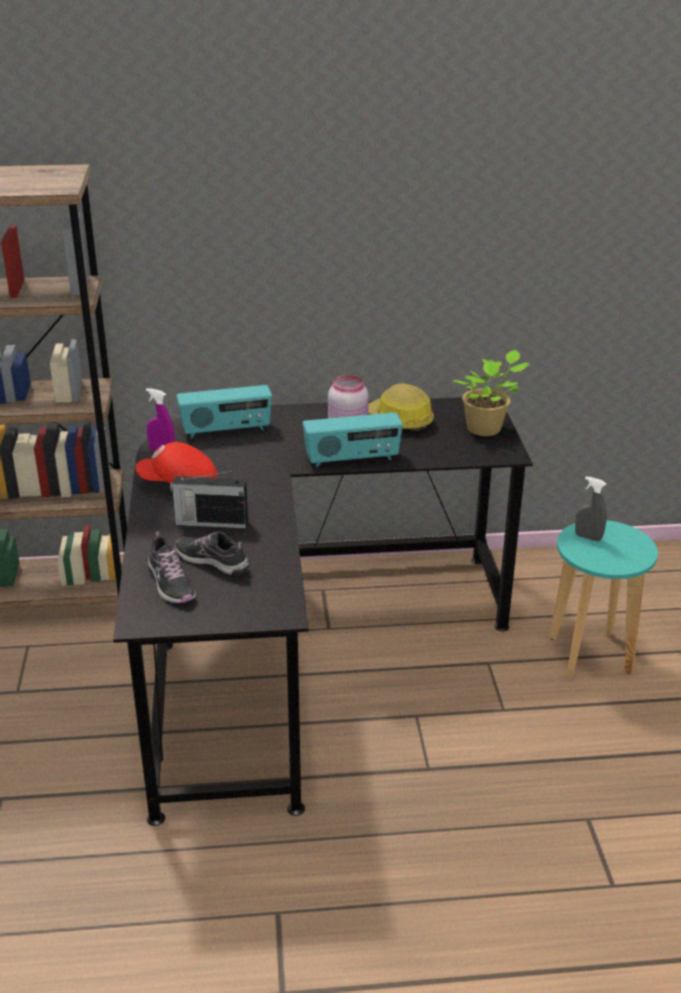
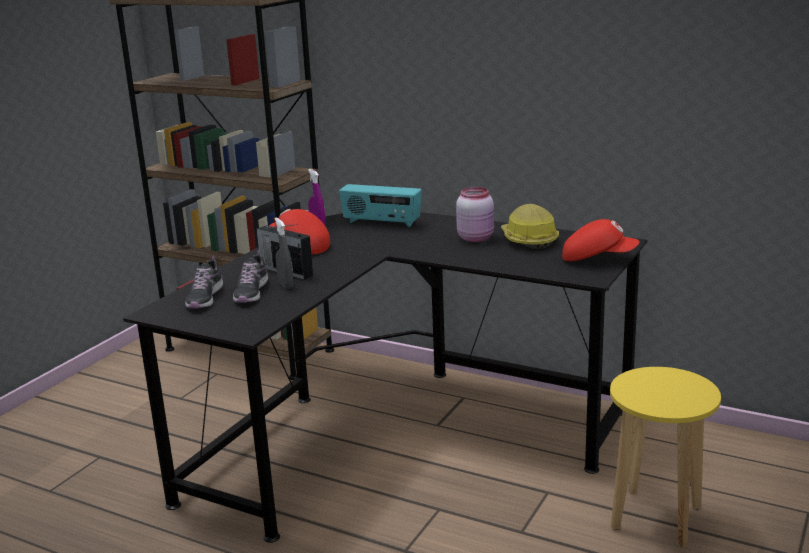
camera: 35 degrees right, 10 degrees down
(212, 561) = (251, 292): shoe -> shoe turned 150 degrees counterclockwise
(352, 459) = (449, 256): radio -> none
(486, 429) = (598, 258): potted plant -> red cap
(588, 537) = (653, 379): grey spray bottle -> grey spray bottle (285, 285)
(590, 655) = (656, 519): turquoise stool -> yellow stool

